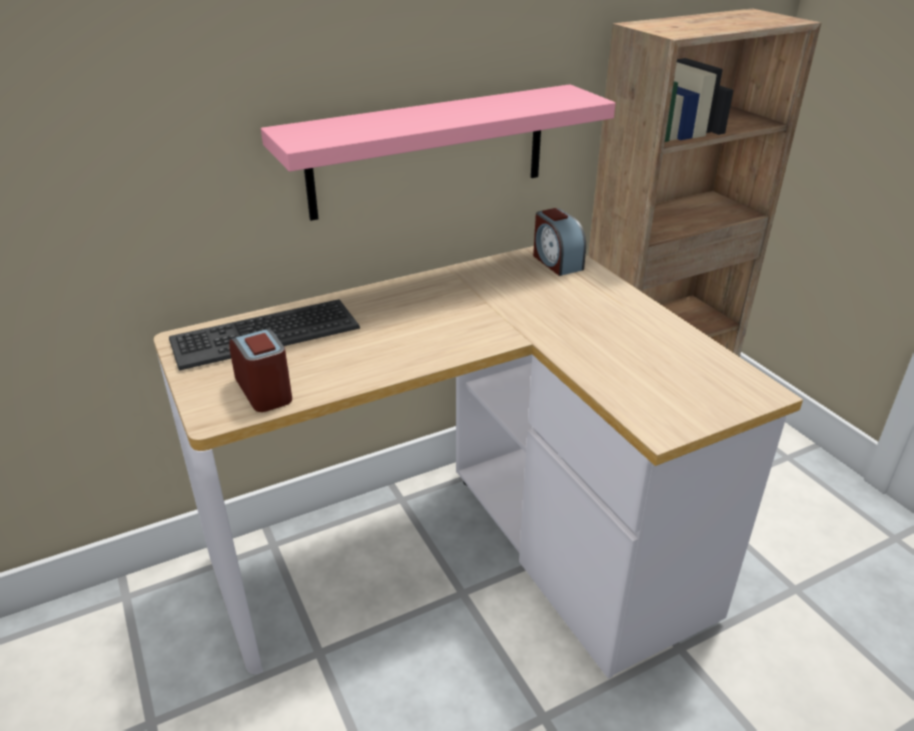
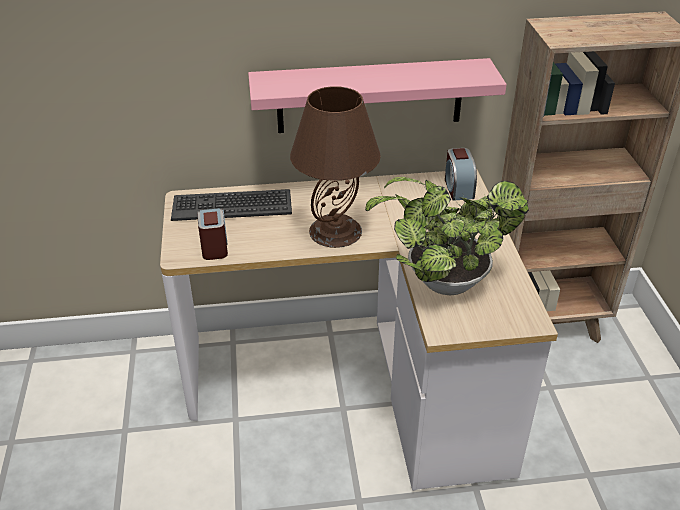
camera: 20 degrees right, 5 degrees up
(432, 337) = (335, 230): none -> brown table lamp
(614, 370) = (440, 282): none -> potted plant

